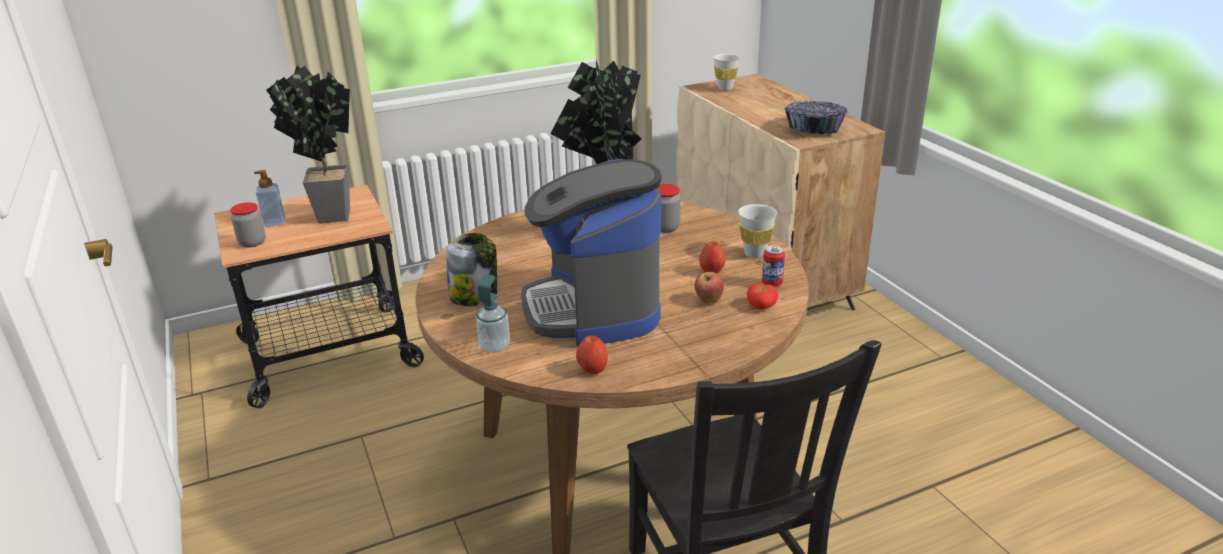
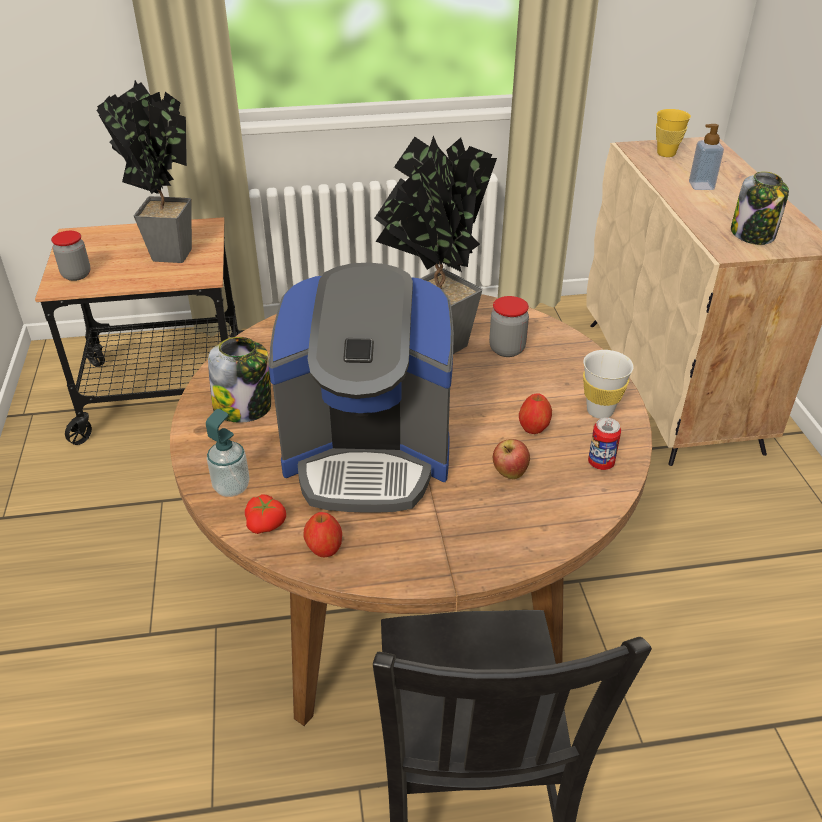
camera: 15 degrees right, 10 degrees up
(274, 222) = (109, 252): soap dispenser -> soap dispenser (701, 186)
(593, 308) = (368, 455): coffee machine -> coffee machine turned 90 degrees counterclockwise
(725, 88) = (666, 154): white cup -> yellow cup
(762, 305) = (573, 495): tomato -> tomato (266, 524)
(814, 129) = (753, 234): bowl -> jar

